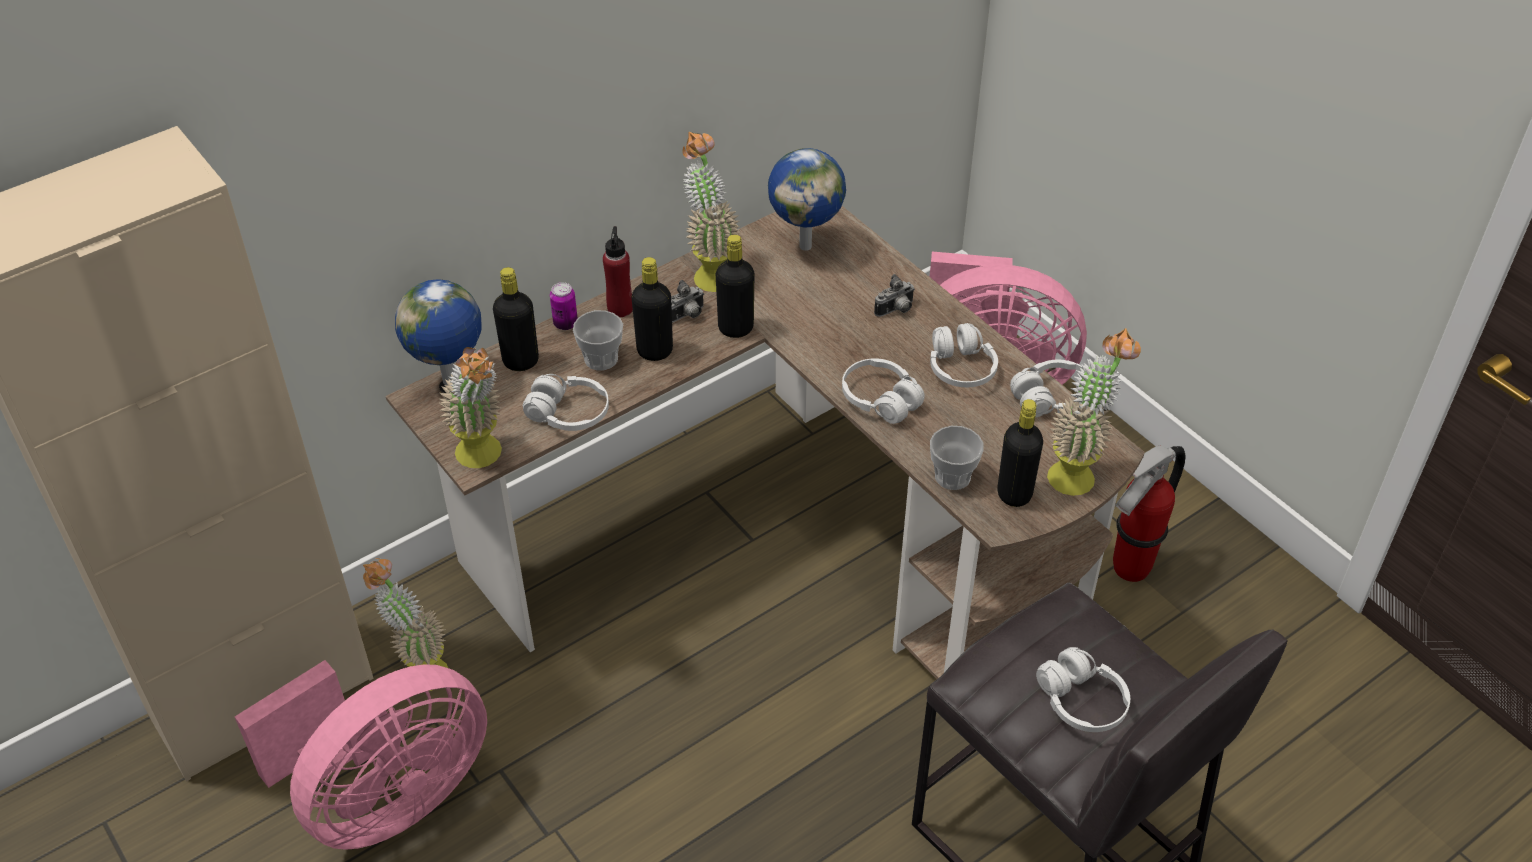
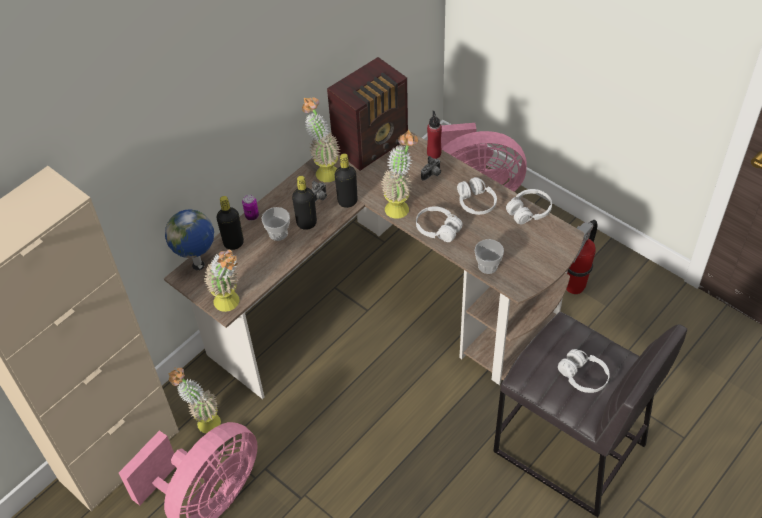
camera: 10 degrees left, 5 degrees up
(568, 414) = (270, 269): white headphones -> none
(620, 308) = (280, 201): red bottle -> red bottle (434, 153)
(806, 245) = (372, 144): globe -> radio
(1014, 494) = (522, 270): black bottle -> none
(1078, 471) = (553, 250): potted plant -> potted plant (400, 205)

